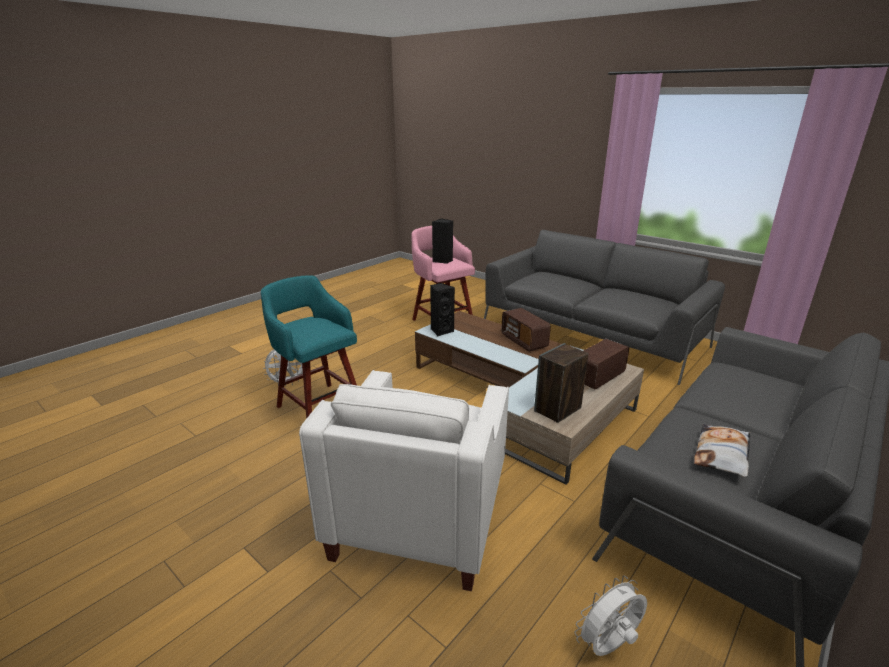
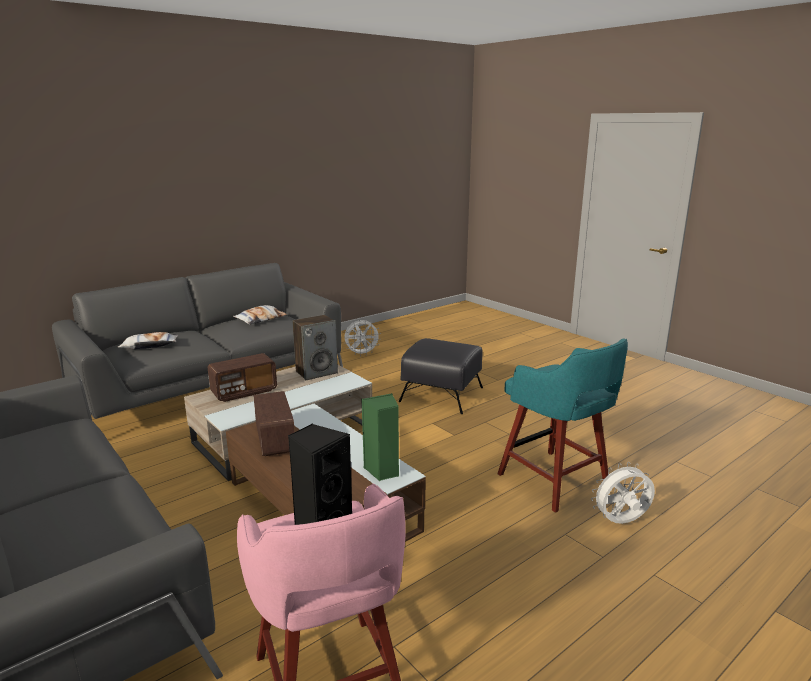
camera: 170 degrees left, 5 degrees down
(419, 514) = (442, 394): white armchair -> black ottoman
(441, 331) = (382, 471): black speaker -> green speaker
(751, 380) = (150, 345): none -> pillow

